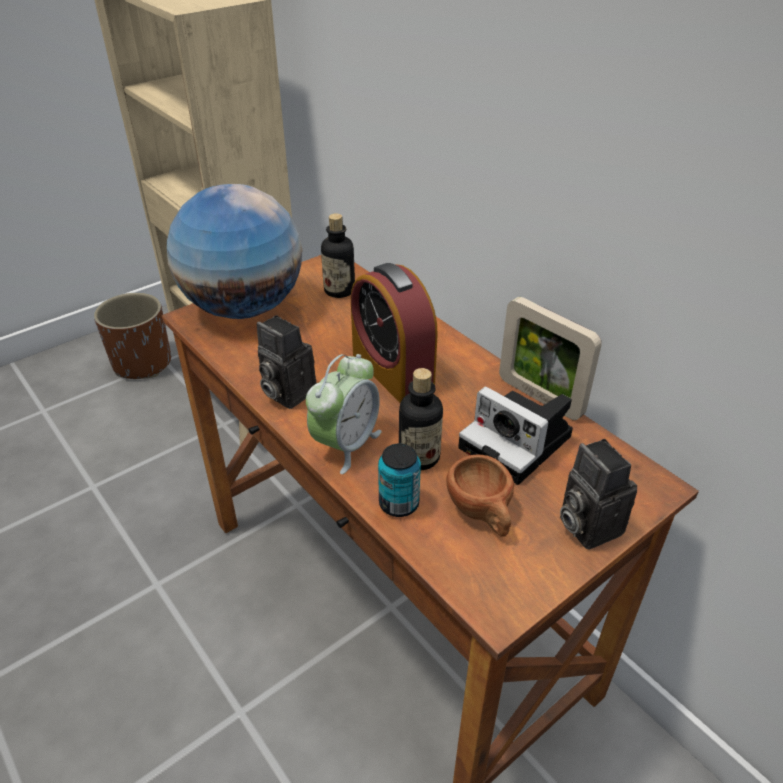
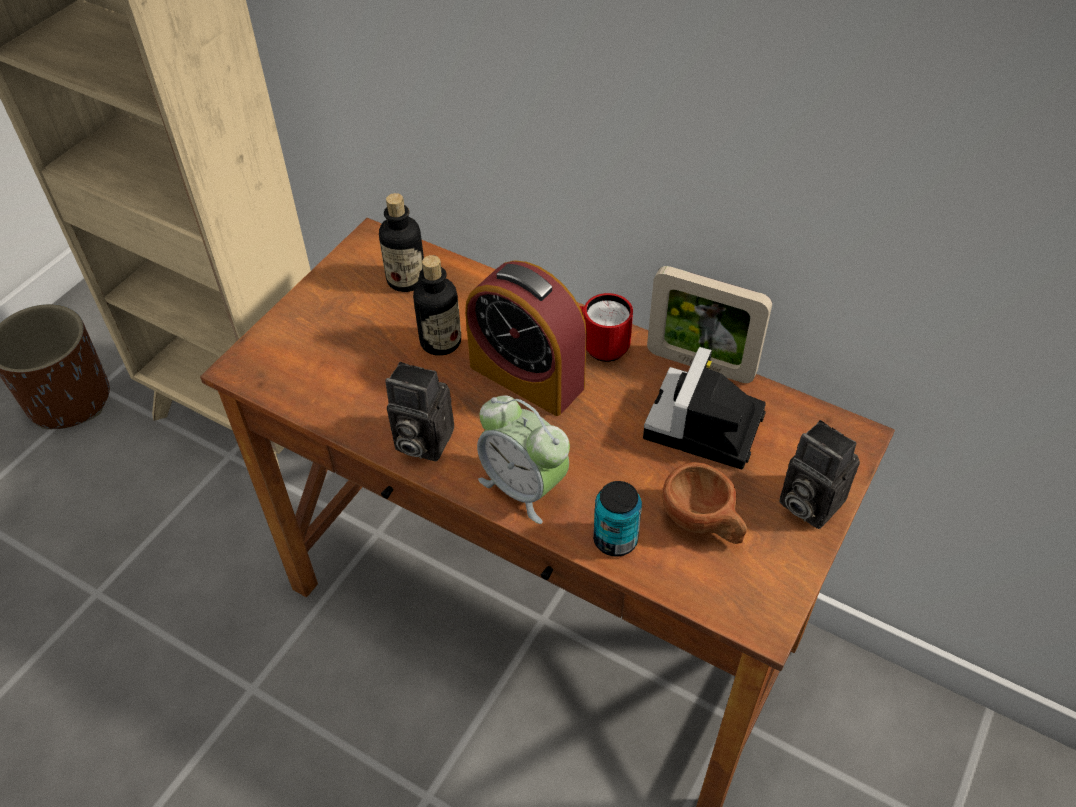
camera: 20 degrees left, 10 degrees up
(243, 308) = (300, 337): globe -> none
(346, 444) = (523, 487): alarm clock -> alarm clock turned 120 degrees clockwise
(419, 457) = (609, 477): bottle -> bottle (440, 342)
(460, 365) = (597, 347): none -> red mug
(519, 443) = (704, 428): camera -> camera turned 90 degrees clockwise

